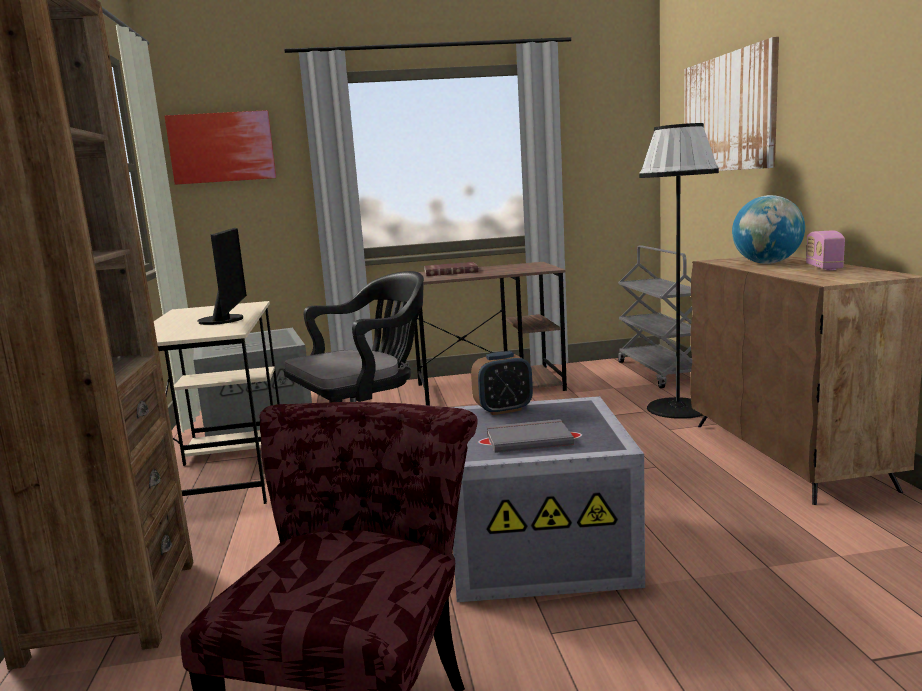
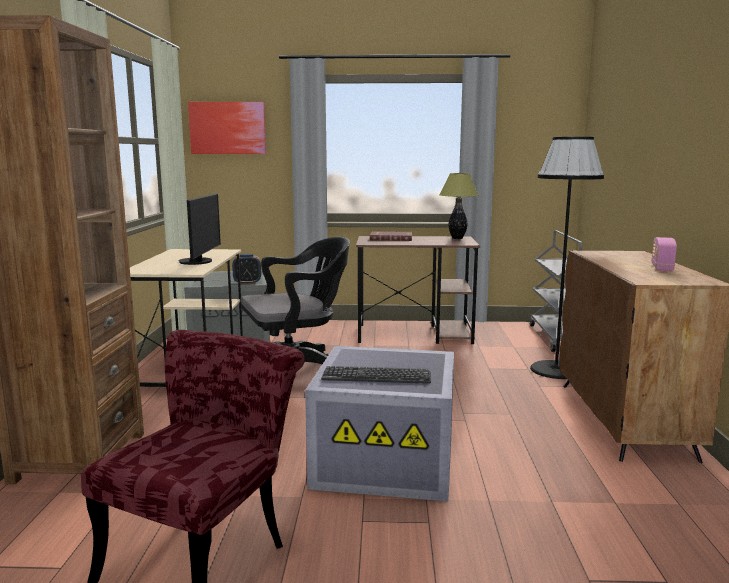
camera: 10 degrees right, 0 degrees up
(503, 410) = (375, 353): alarm clock -> alarm clock (247, 283)
(528, 438) = (376, 376): grey book -> keyboard
(530, 265) = (457, 238): none -> table lamp
(728, 113) = (627, 127): picture -> none
(767, 263) = (622, 259): globe -> none

